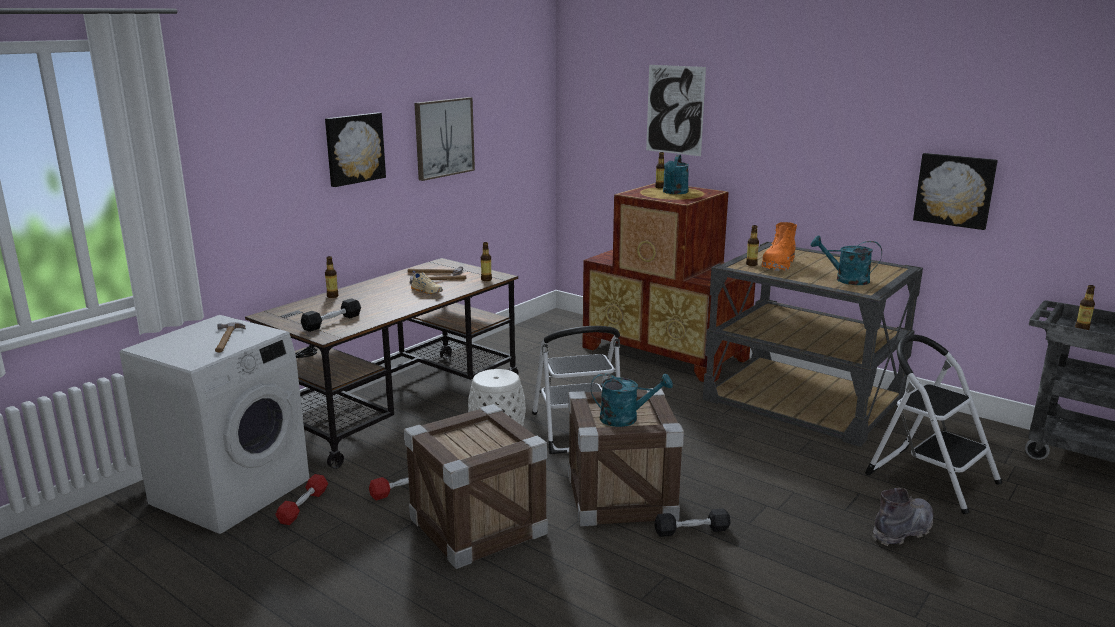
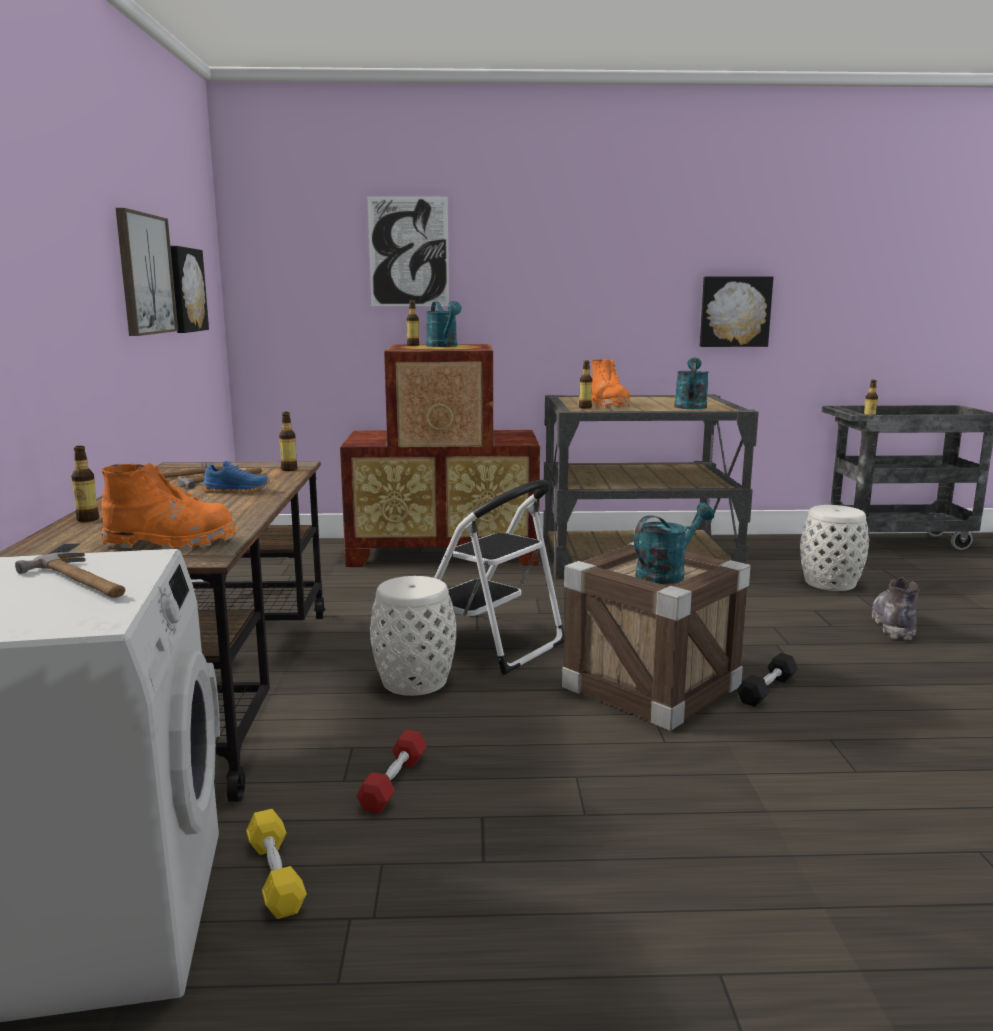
camera: 40 degrees left, 5 degrees down
(303, 506) = (275, 875): red dumbbell -> yellow dumbbell
(332, 322) = (171, 543): black dumbbell -> orange boot
(354, 148) = (64, 264): picture -> picture (185, 290)
(427, 291) = (237, 490): beige shoe -> blue shoe
(477, 526) = (567, 781): crate -> none
(846, 280) = (690, 406): turquoise watering can -> turquoise watering can turned 120 degrees clockwise
(928, 477) = (829, 583): step ladder -> white stool

